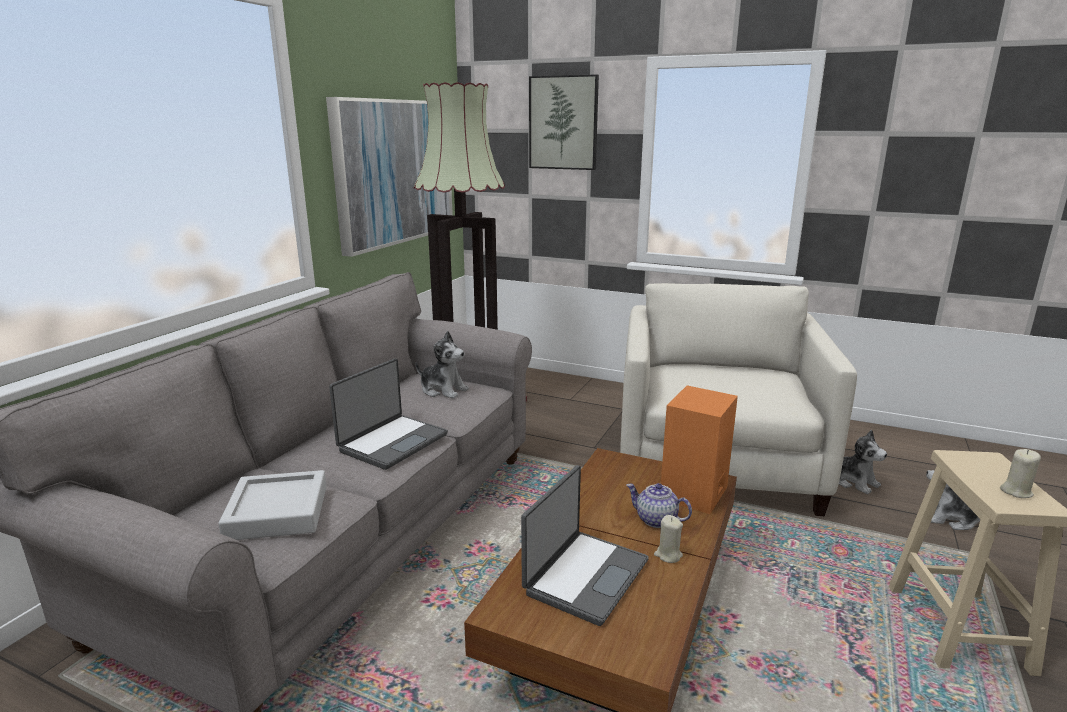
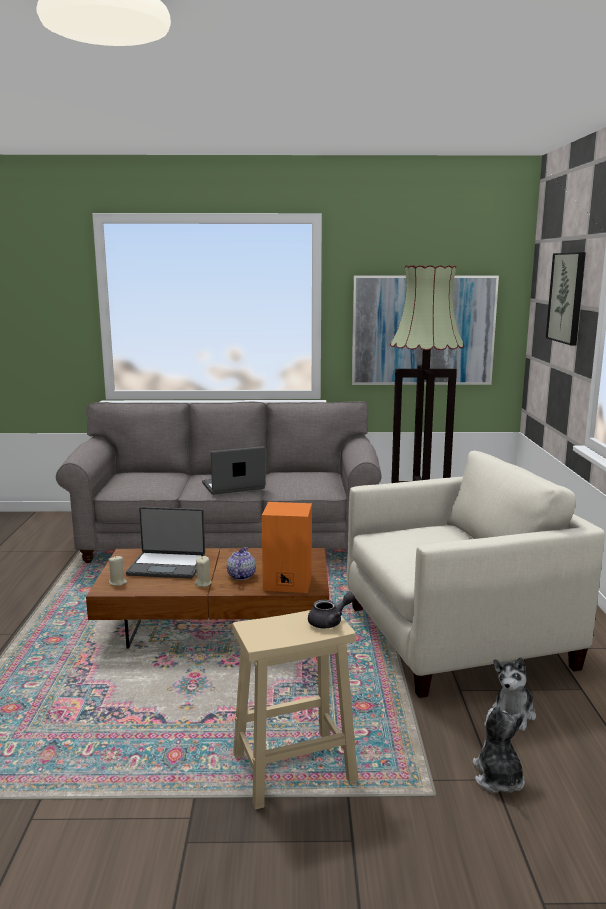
camera: 65 degrees right, 5 degrees down
(277, 512) = (143, 483): grey tray -> none
(392, 442) = (233, 486): laptop -> laptop turned 150 degrees clockwise
(443, 390) = (311, 480): plush toy -> none
(979, 459) = (330, 622): none -> grey teapot
(1016, 491) = (276, 632): beige candle -> beige candle (117, 582)

